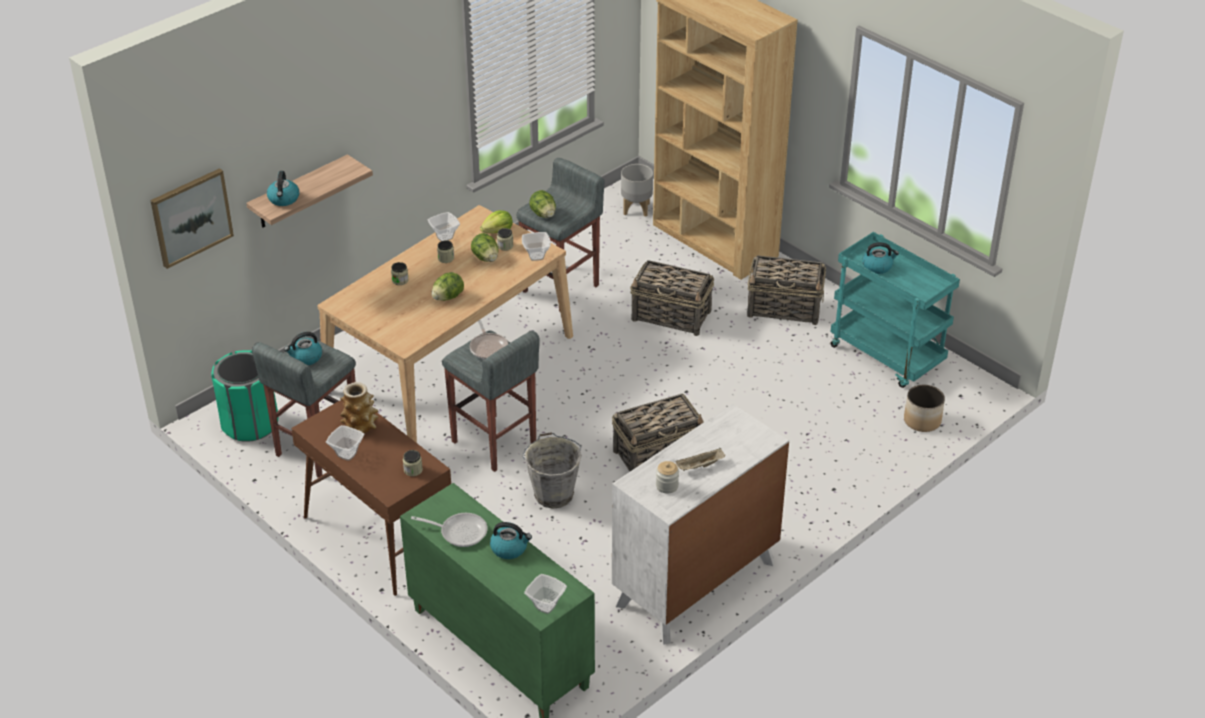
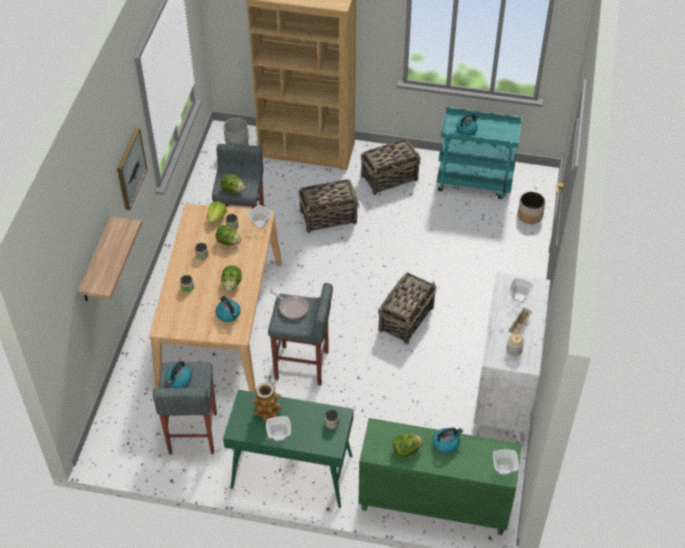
camera: 35 degrees left, 10 degrees up
(191, 217) = (57, 324): picture -> picture (130, 168)
(250, 424) = (128, 441): green trash can -> none
(284, 199) = (102, 274): kettle -> kettle (228, 314)
(379, 536) = (291, 472): brown console table -> green console table
(445, 237) = (186, 240): bowl -> bowl (520, 297)
(459, 532) = (406, 450): frying pan -> lettuce
(553, 493) = (370, 380): grey bucket -> none

